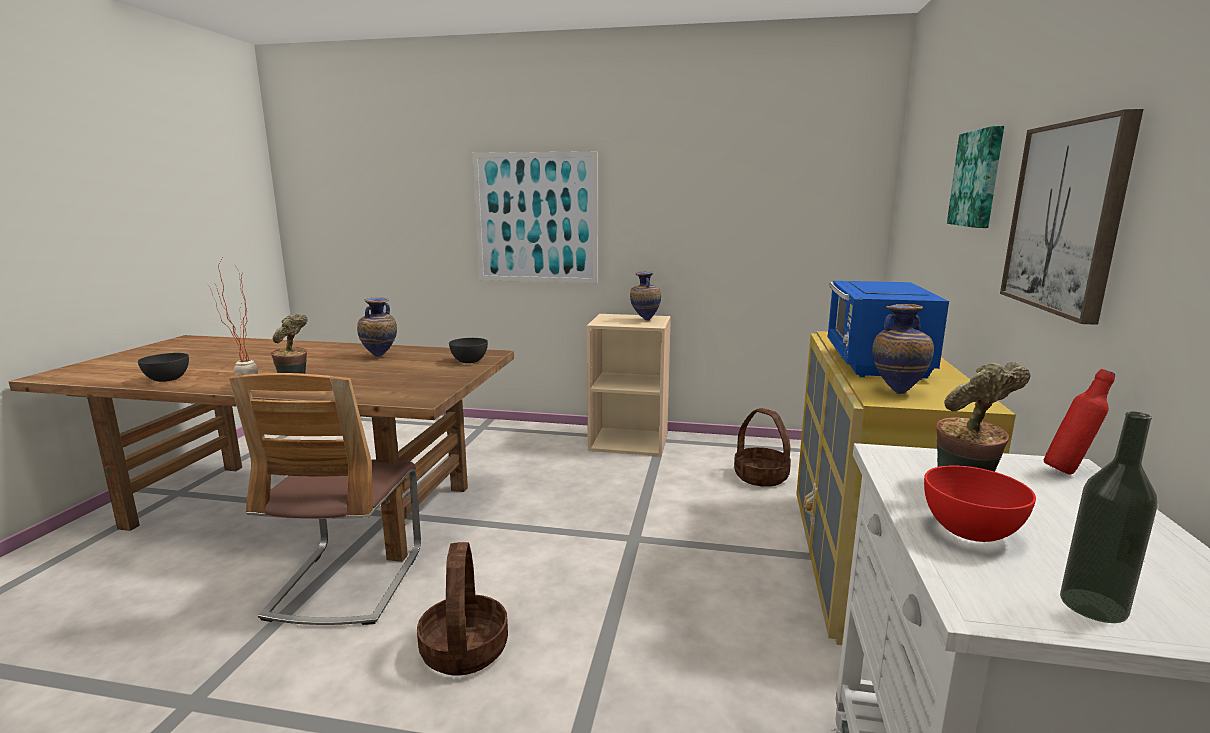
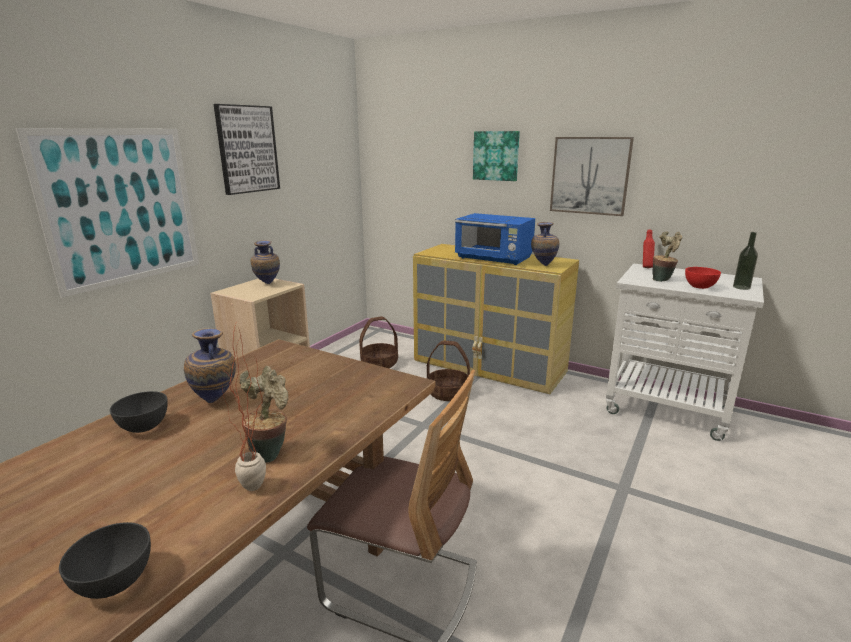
camera: 70 degrees left, 5 degrees up
(464, 649) = (521, 517): basket -> basket (447, 393)
(469, 361) = (298, 358): grey bowl -> grey bowl (144, 427)
(679, 173) = (247, 149): none -> picture

